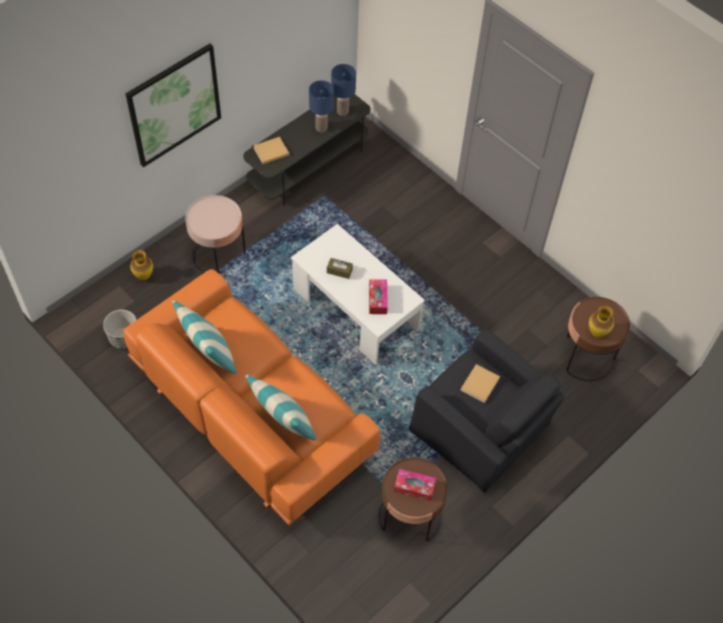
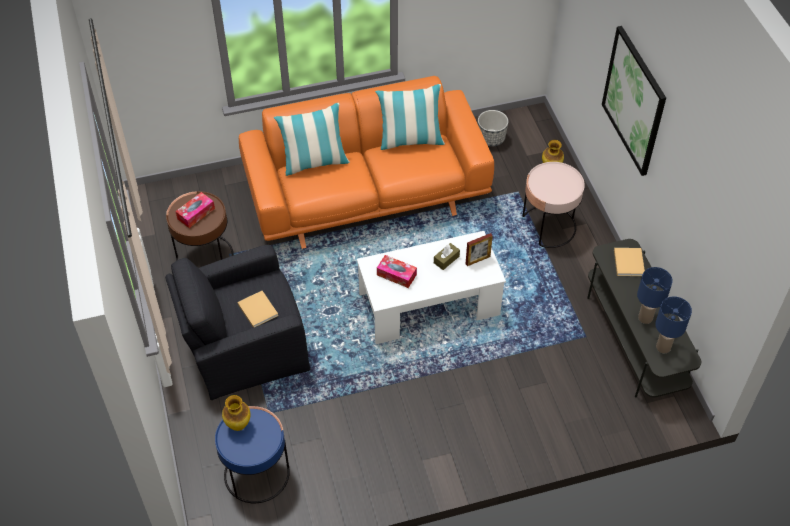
camera: 120 degrees right, 5 degrees down
(327, 249) = (477, 260): none -> picture frame
(586, 357) = (256, 474): brown side table -> blue side table

